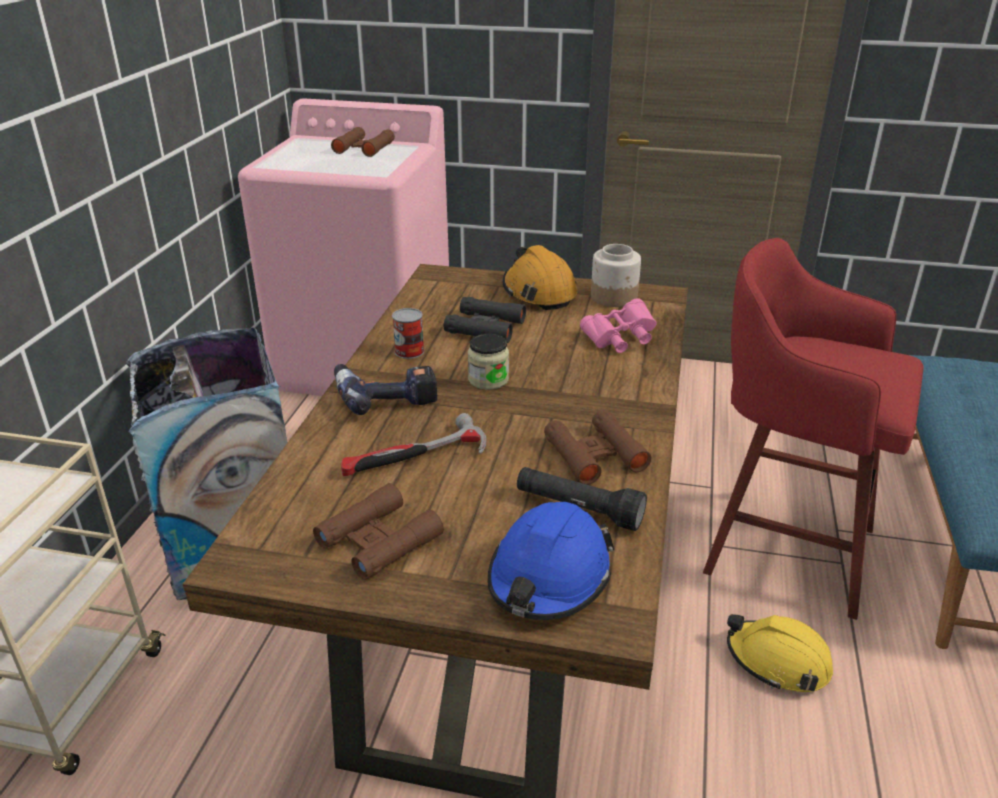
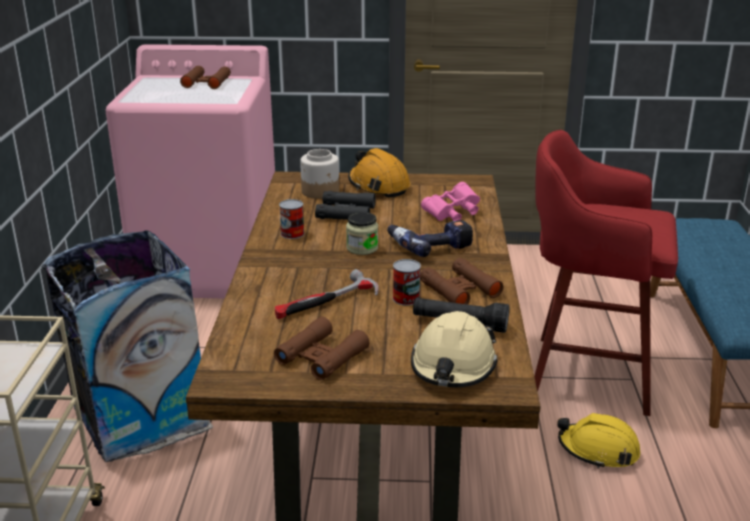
camera: 10 degrees left, 5 degrees down
(385, 396) = (286, 265): power drill -> power drill (430, 245)
(519, 461) = (406, 298): none -> can
(549, 577) = (453, 366): blue hard hat -> beige hard hat
(614, 297) = (439, 185): jar -> jar (321, 191)

